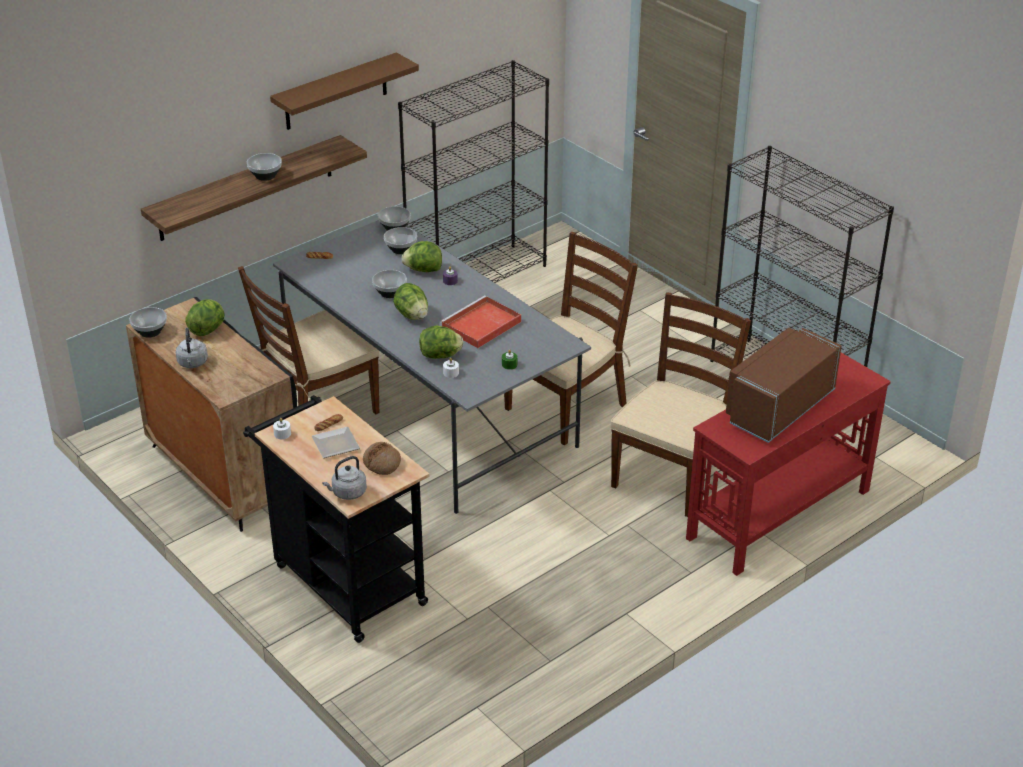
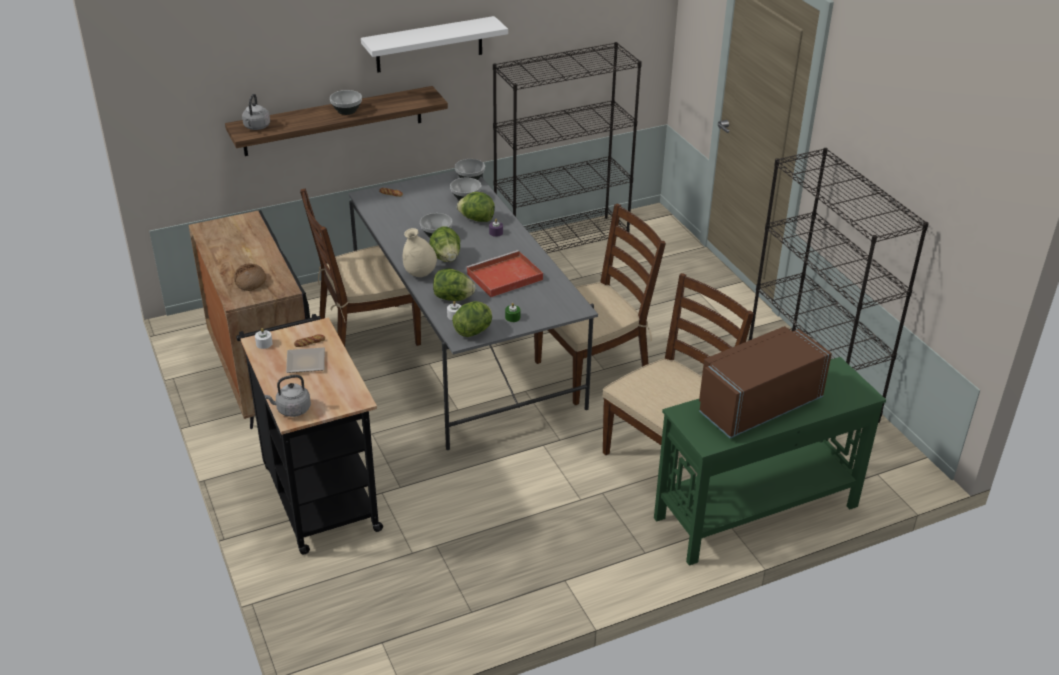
camera: 15 degrees right, 0 degrees up
(150, 331) = (205, 233): bowl -> none
(192, 363) = (225, 267): grey kettle -> grey kettle (256, 127)
(208, 329) = (254, 240): lettuce -> lettuce (474, 331)
(336, 92) = (429, 44): brown shelf -> white shelf
(382, 463) = (338, 387): bread -> bread (250, 281)
(394, 336) = (420, 274): none -> beige vase
(777, 514) = (755, 512): red console table -> green console table

